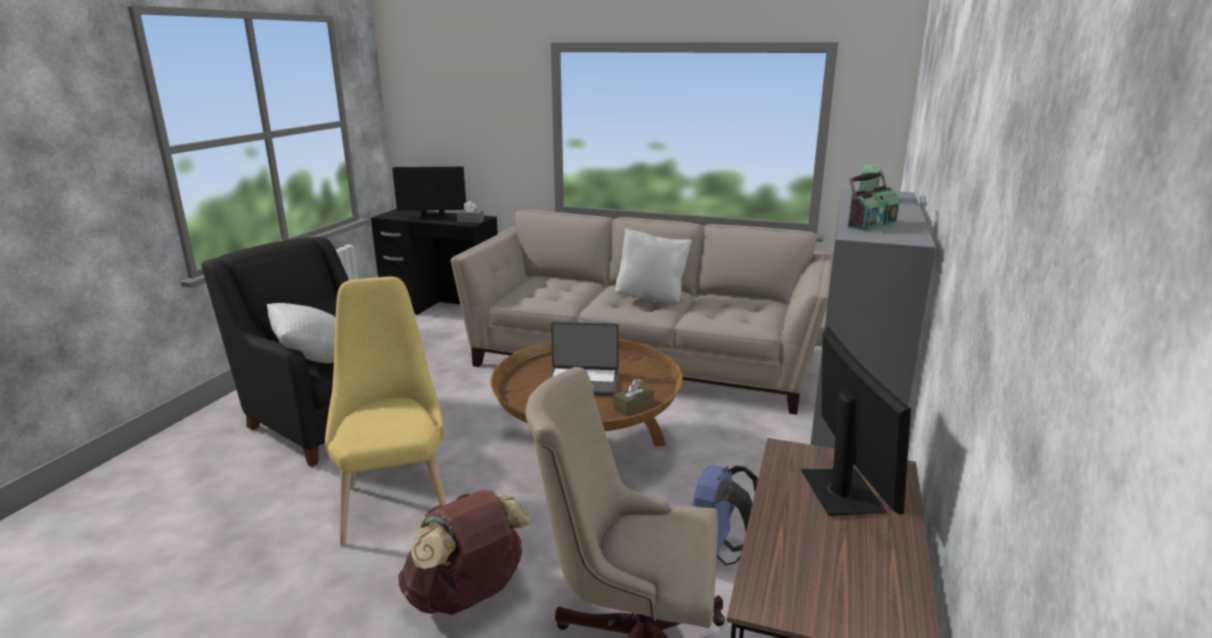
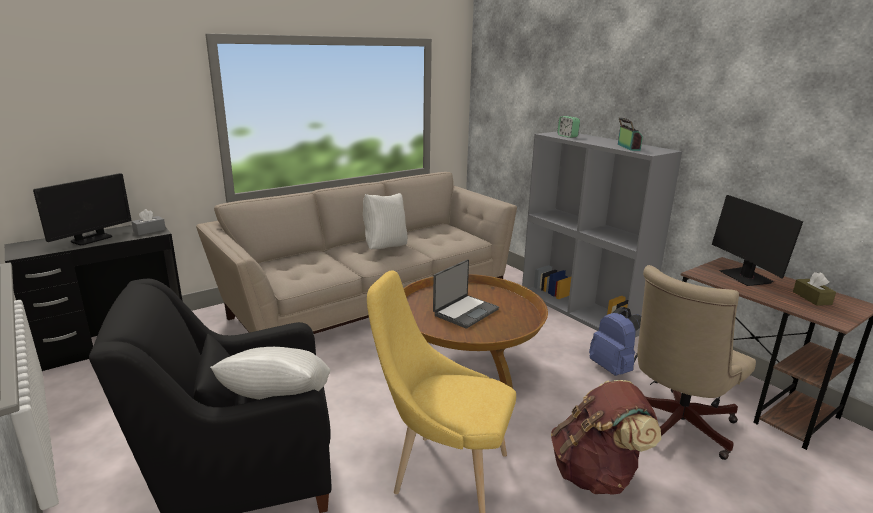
camera: 55 degrees left, 0 degrees up
(633, 406) = (520, 309): brown tissue box -> brown tissue box (812, 298)
(841, 492) = (745, 277): monitor -> monitor turned 135 degrees counterclockwise

